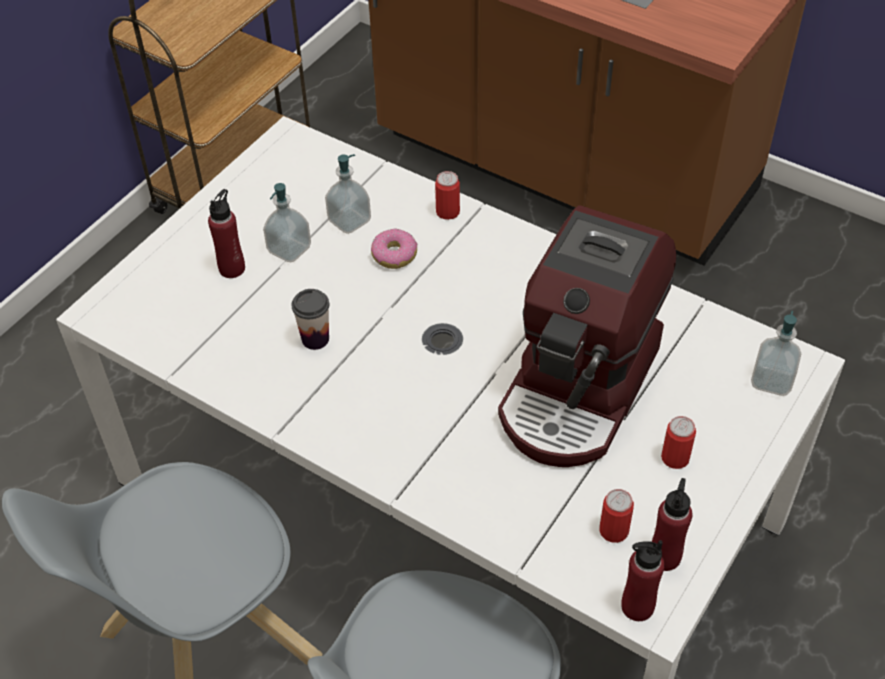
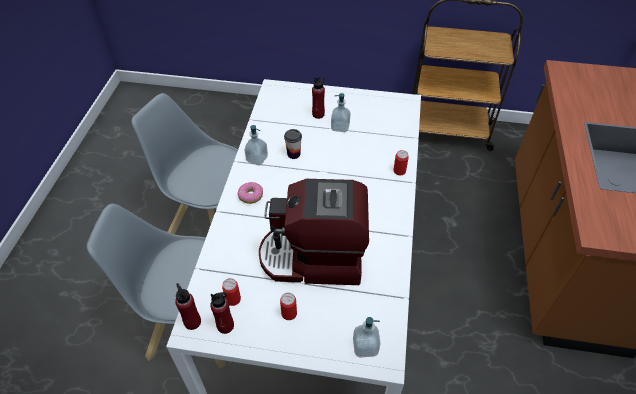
camera: 65 degrees right, 0 degrees up
(349, 221) = (370, 139): soap dispenser -> soap dispenser (257, 159)
(394, 255) = (359, 162): donut -> donut (251, 195)

